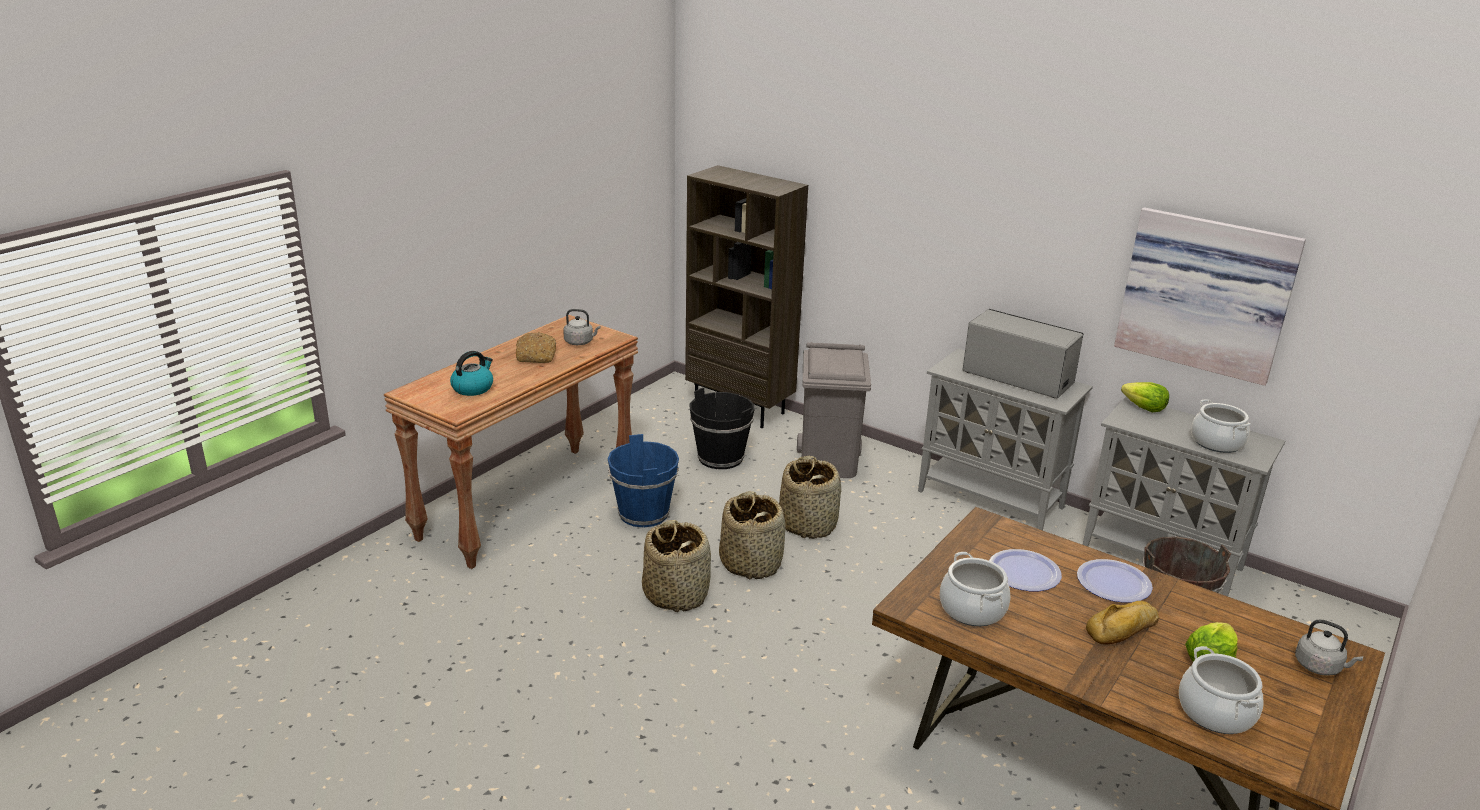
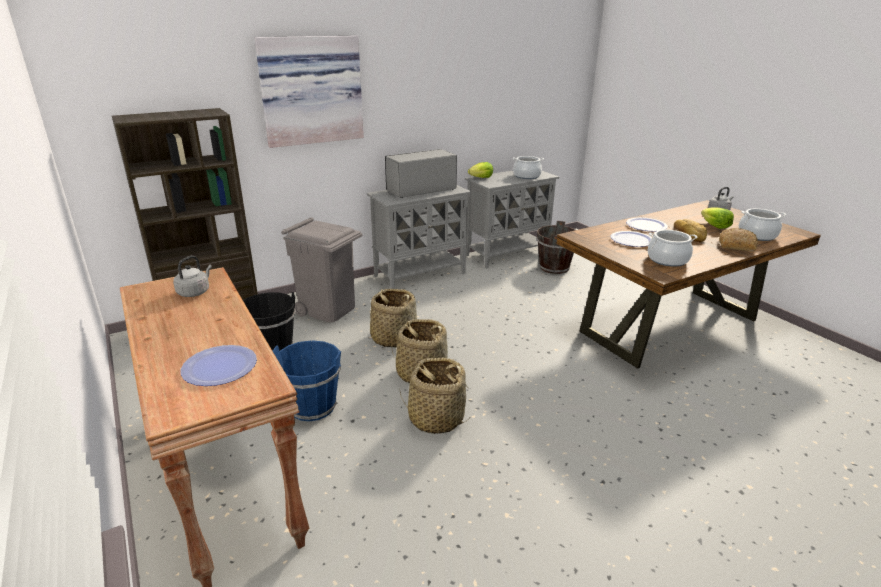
camera: 65 degrees left, 0 degrees up
(473, 388) = (219, 367): kettle -> plate
(537, 356) = (192, 318): bread -> bread (737, 246)
(1206, 293) = (490, 102): picture -> picture (311, 90)

